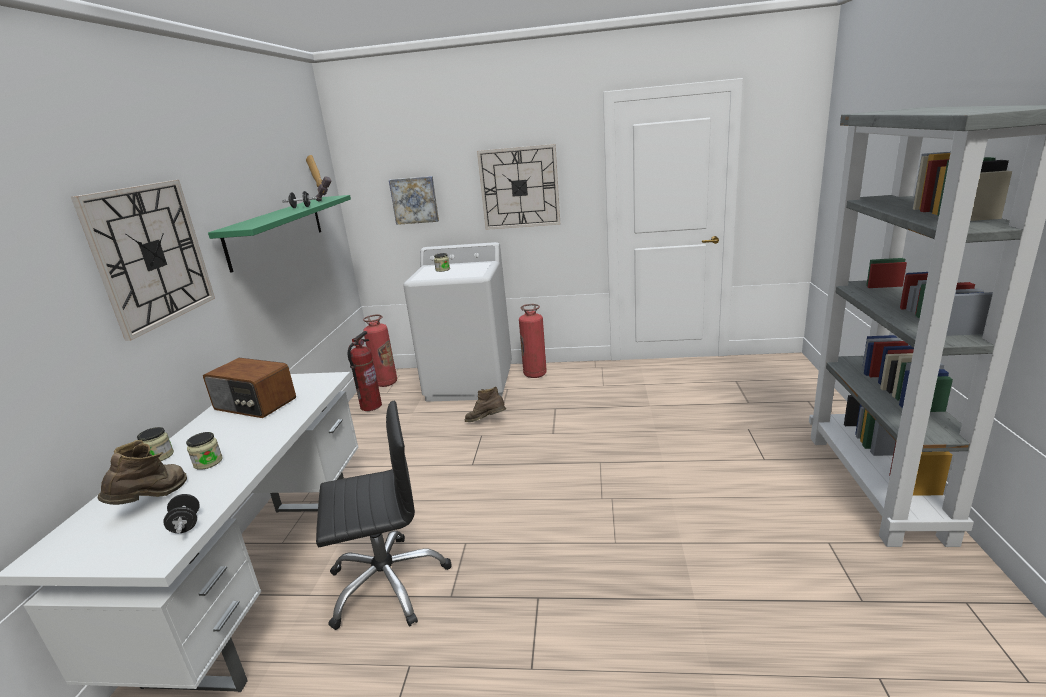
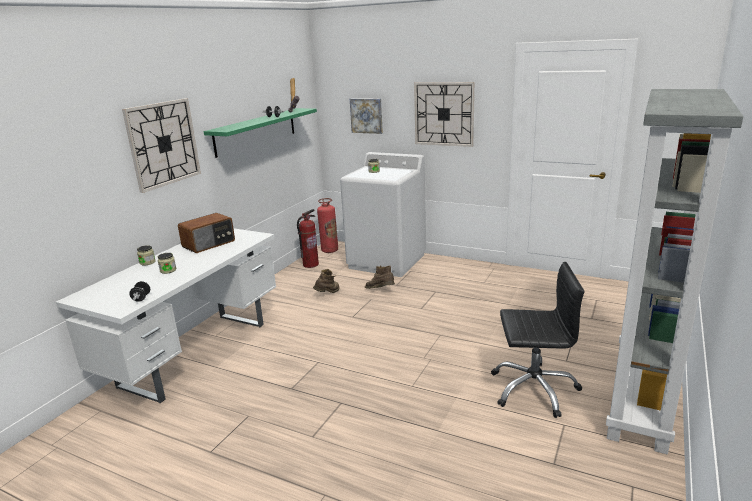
camera: 20 degrees right, 0 degrees up
(153, 500) = (133, 283): brown boot -> brown boot (328, 294)
(254, 405) = (209, 244): radio -> radio turned 90 degrees counterclockwise
(387, 583) = (260, 372): black office chair -> black office chair (533, 389)
(535, 374) = (438, 264): fire extinguisher -> none

